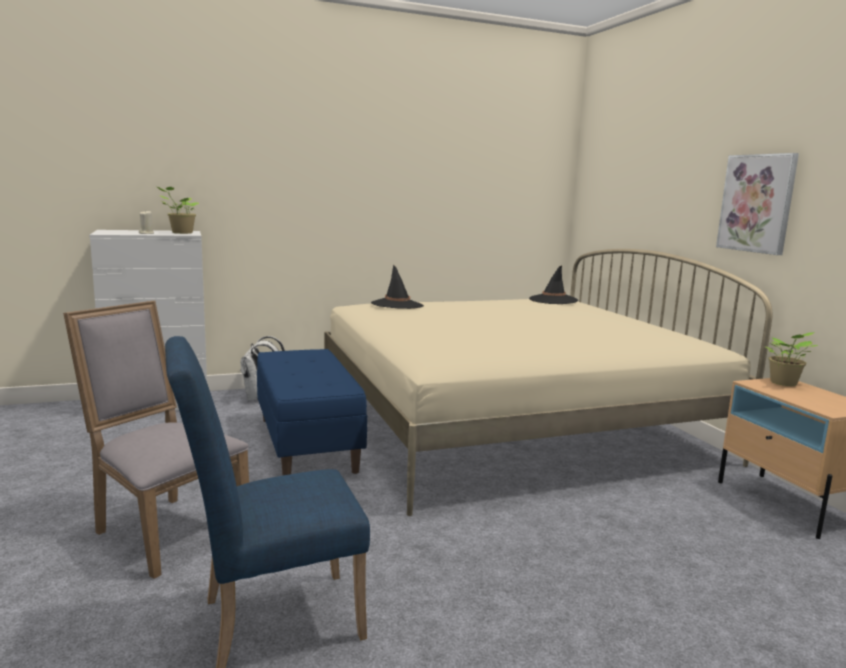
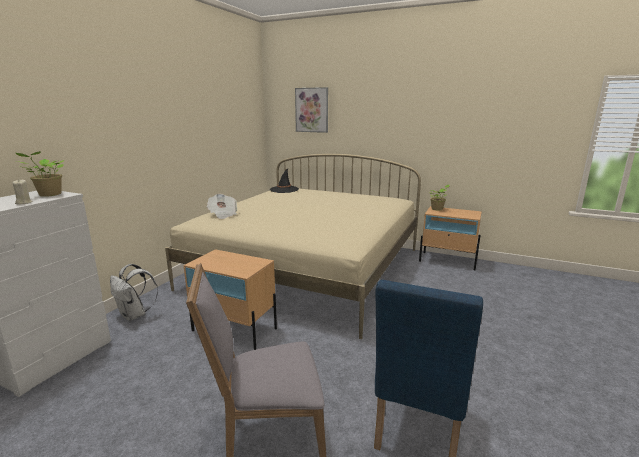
camera: 45 degrees left, 5 degrees up
(307, 444) = (234, 329): blue bench -> beige nightstand
(397, 305) = (223, 214): black hat -> newspaper
(757, 203) = (403, 126): picture -> picture (312, 110)

